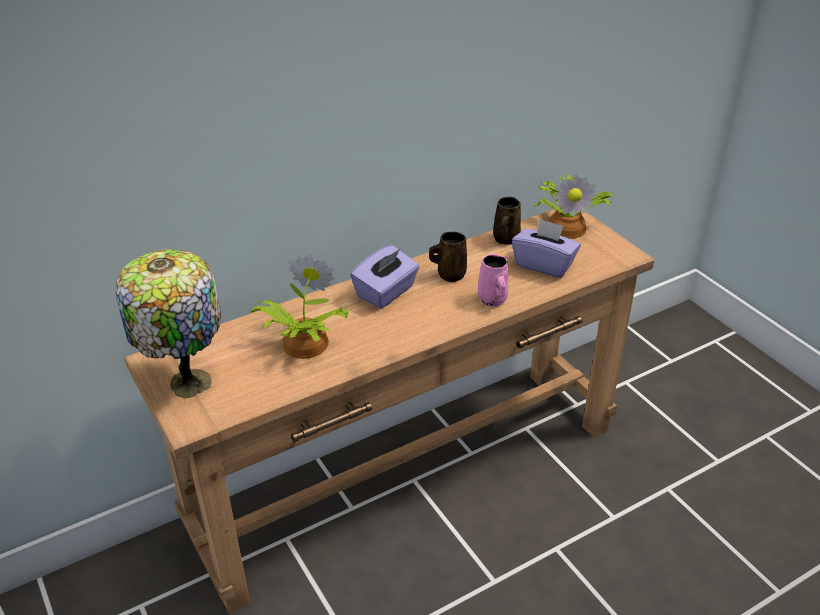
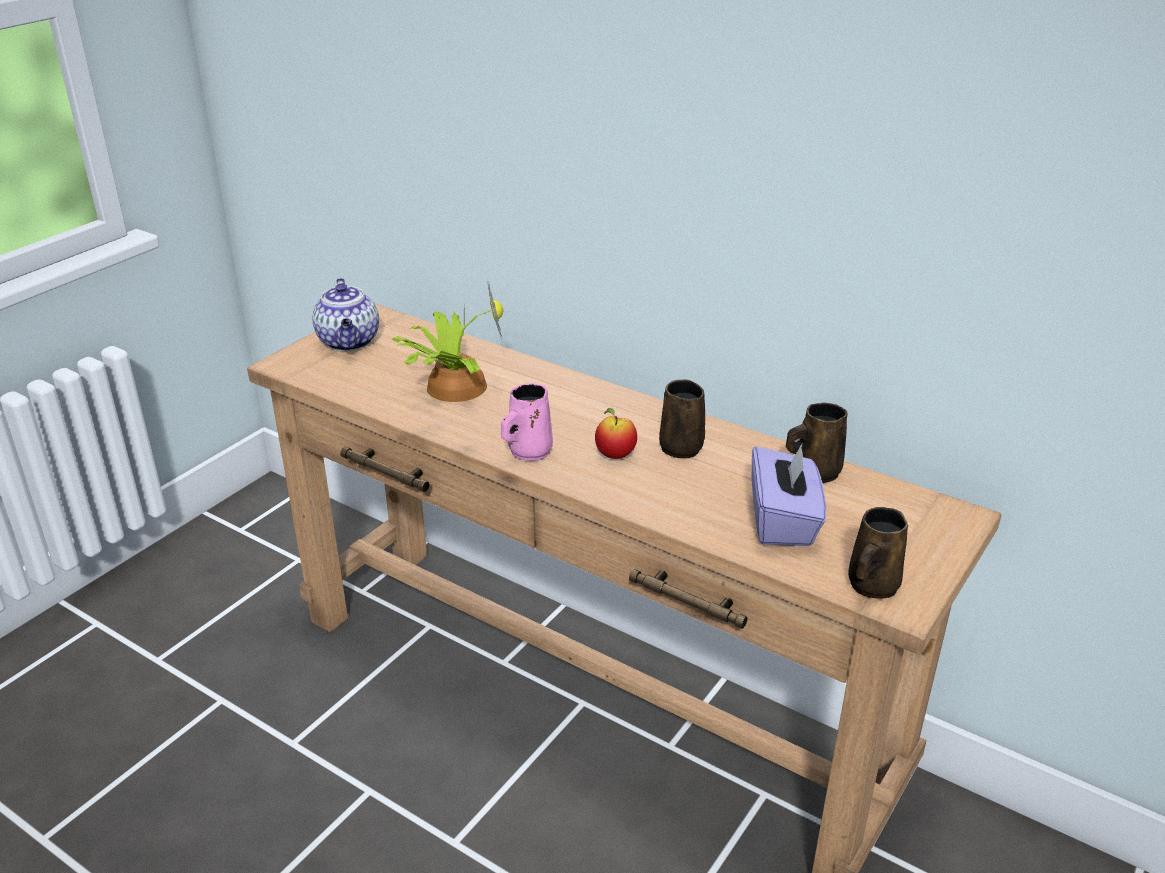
camera: 65 degrees right, 5 degrees down
(186, 382) = (349, 342): table lamp -> teapot
(386, 292) = (597, 411): purple tissue box -> none
(442, 300) = (615, 455): none -> apple
(493, 300) = (651, 495): pink mug -> pink mug (528, 452)
(568, 226) = (918, 522): potted plant -> none
(611, 258) = (871, 586): none -> brown mug

